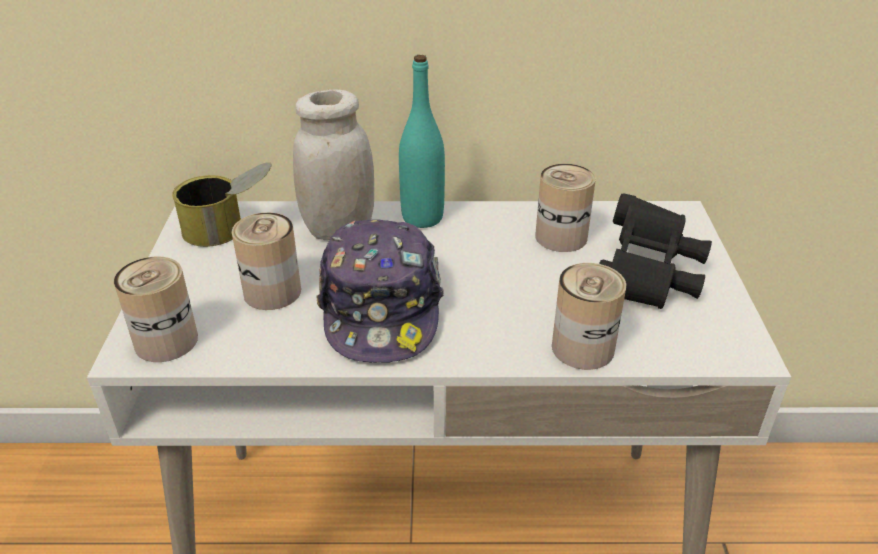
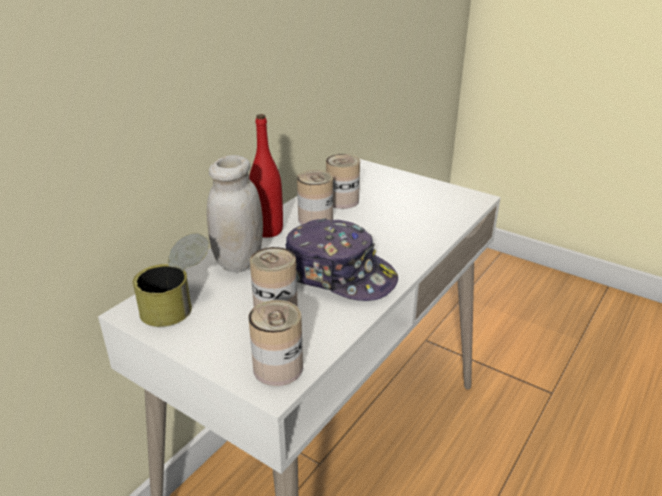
camera: 55 degrees left, 5 degrees down
(422, 218) = (268, 231): turquoise bottle -> red bottle
(583, 348) = (436, 232): can -> can (315, 219)
(647, 276) = (401, 194): black binoculars -> none

